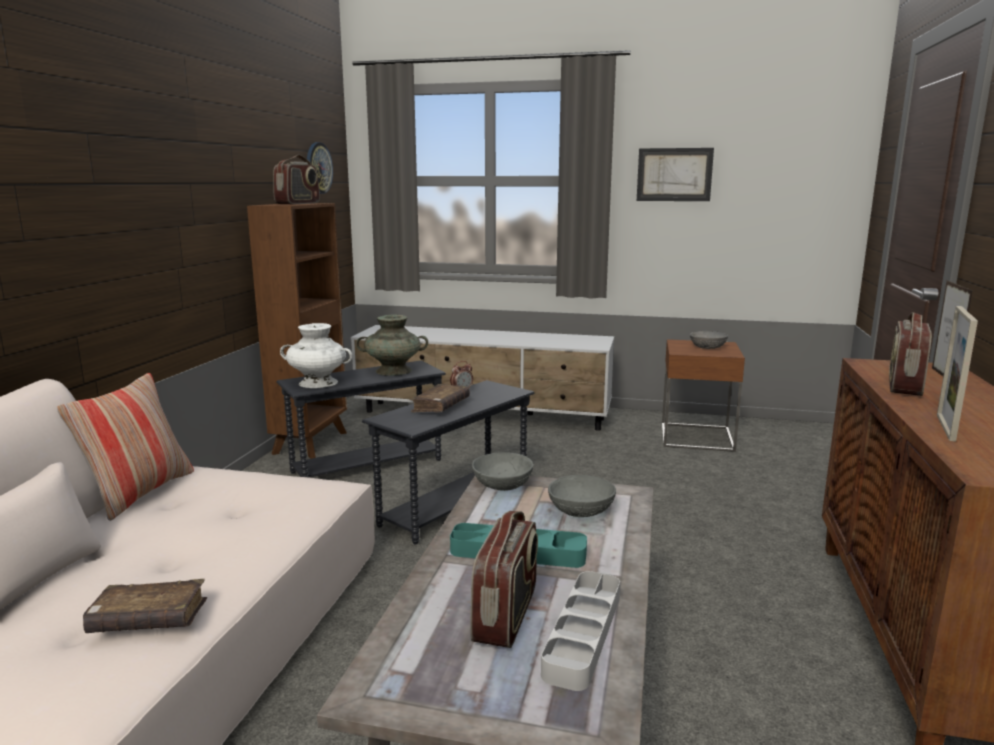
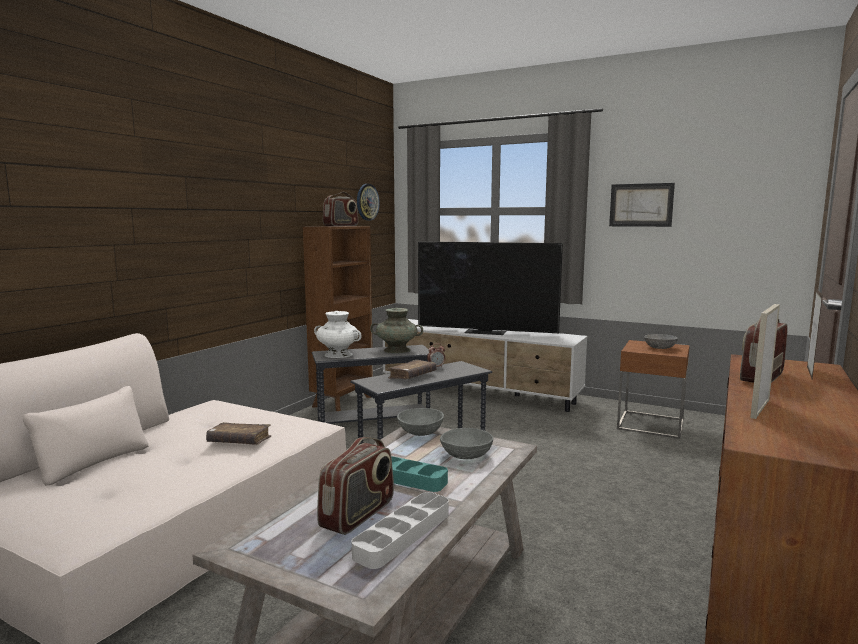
camera: 15 degrees right, 5 degrees down
(139, 493) = (190, 416): pillow -> none
(148, 620) = (147, 491): brown book -> brown book (239, 441)
(491, 338) = (486, 332): none -> television

